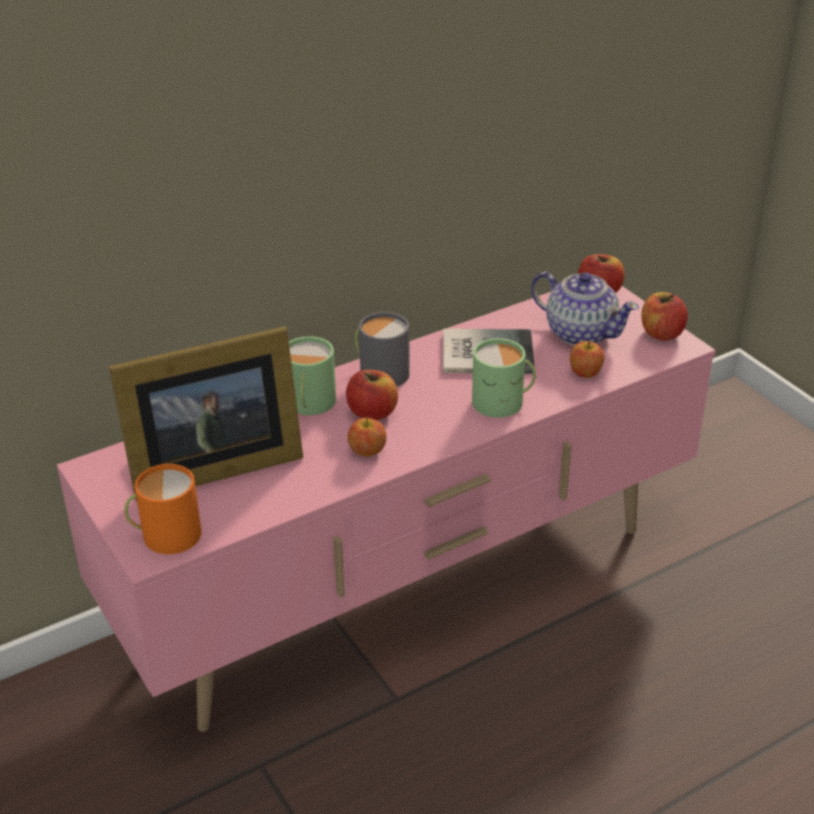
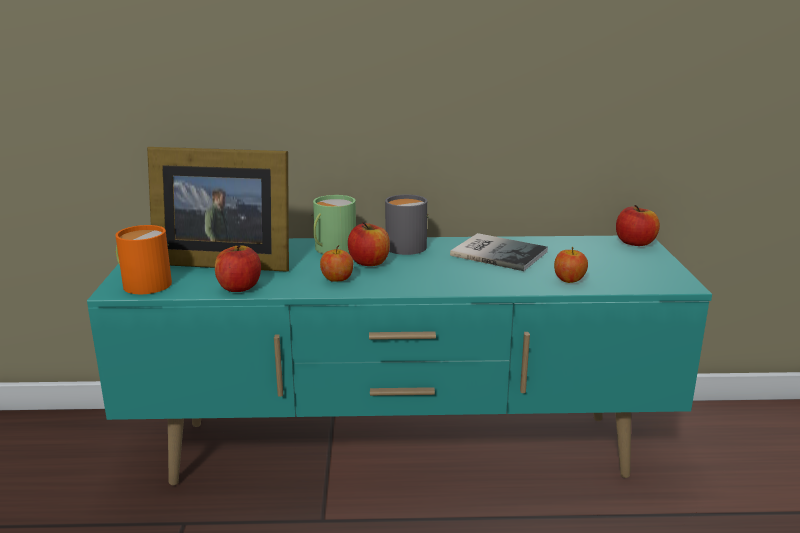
camera: 30 degrees right, 15 degrees down
(408, 590) = (401, 452): pink tv stand -> turquoise tv stand
(503, 402) = (477, 280): green mug -> none
(580, 333) = (592, 259): teapot -> none
(661, 333) = (667, 274): apple -> apple (239, 287)

